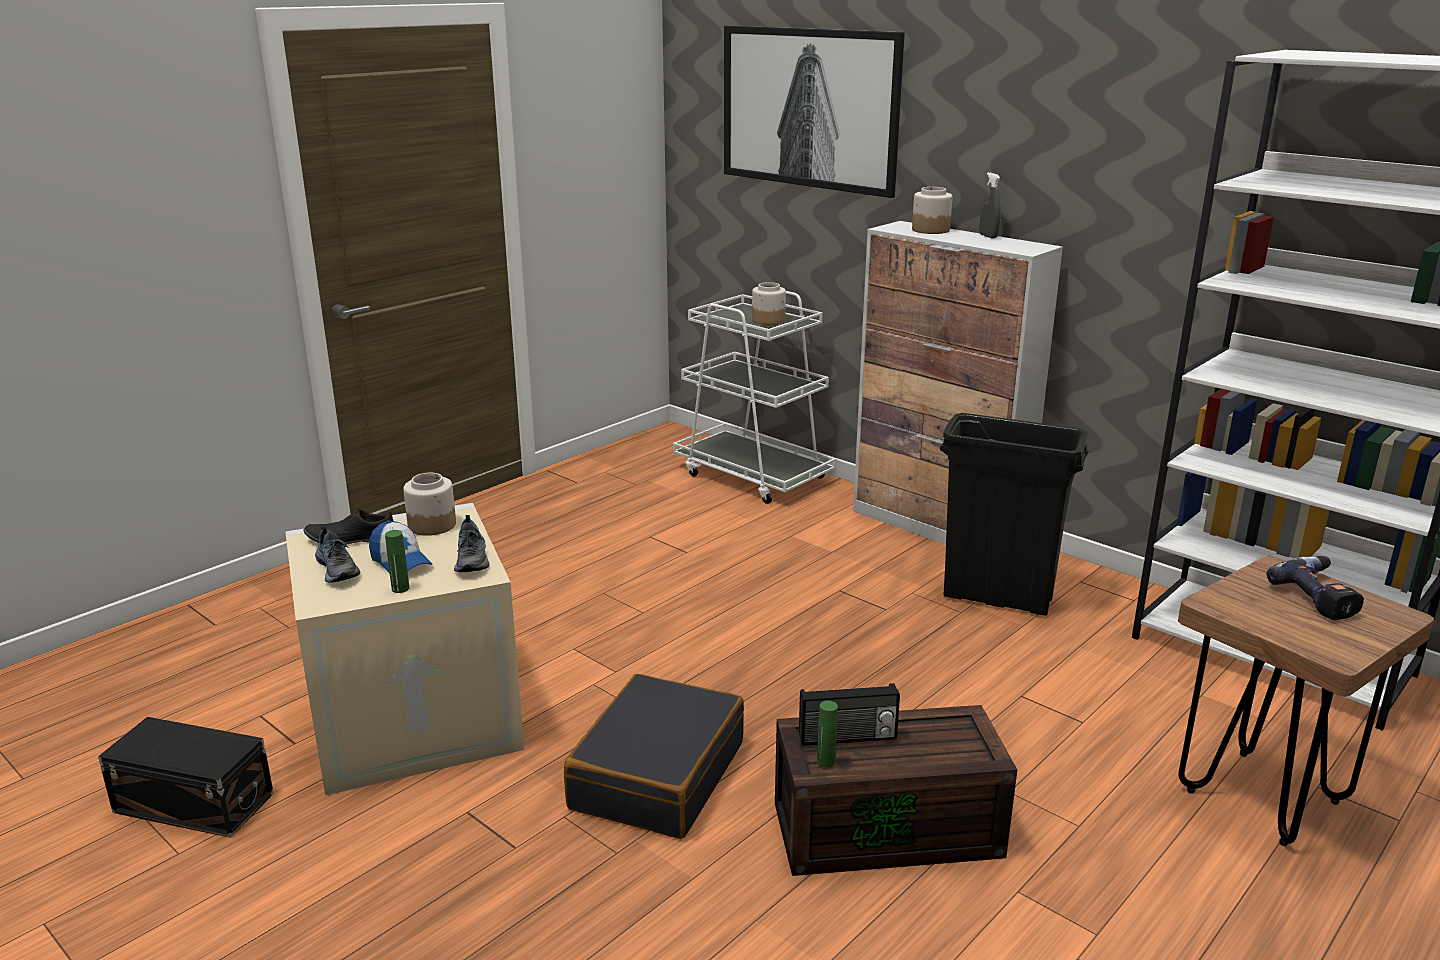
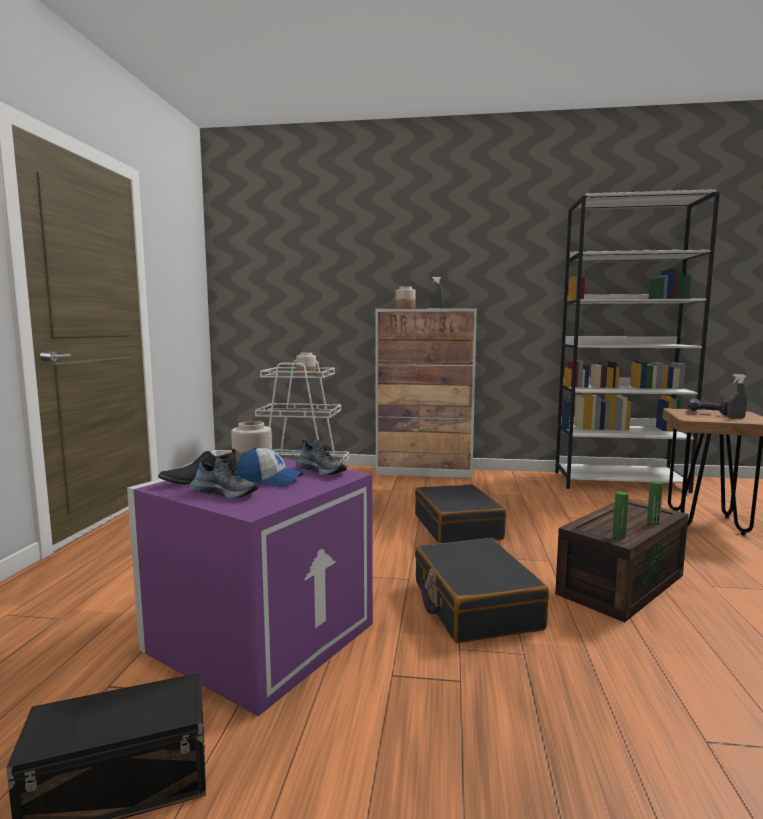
camera: 35 degrees left, 15 degrees down
(400, 589) = (301, 491): green bottle -> green bottle (653, 522)
(416, 716) = (260, 634): beige storage box -> purple storage box
(808, 108) = (314, 257): picture -> none
(819, 653) = (458, 527): none -> black suitcase
(847, 738) = (605, 524): radio -> none
(998, 598) = (494, 488): black trash can -> none
(1316, 628) = (735, 418): none -> grey spray bottle

